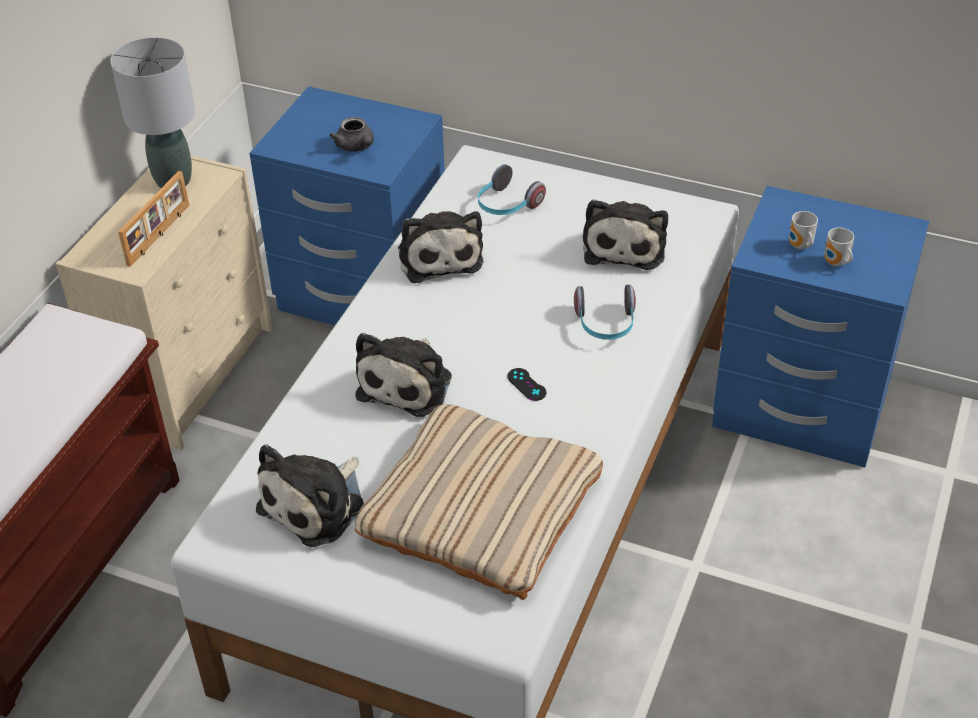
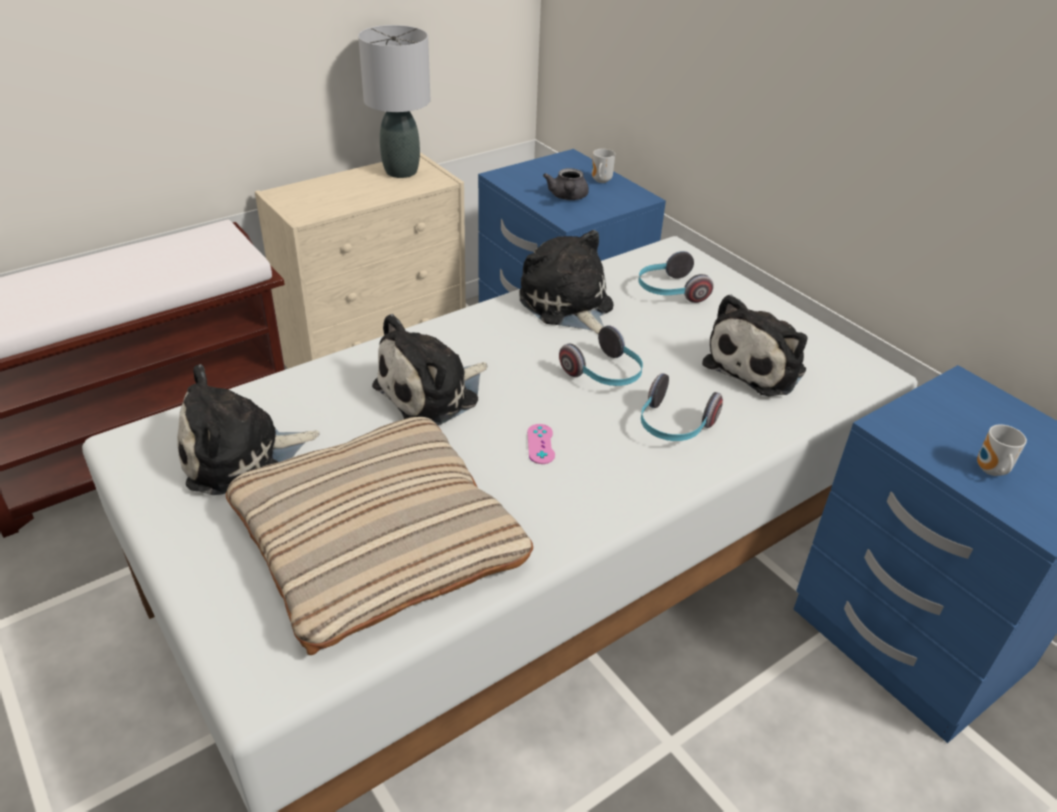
camera: 30 degrees right, 5 degrees down
(160, 235) = (348, 200): picture frame -> none
(439, 256) = (568, 306): plush toy -> plush toy turned 135 degrees clockwise
(522, 305) = (605, 374): none -> headphones
(526, 384) = (540, 444): black game controller -> pink game controller
(800, 246) = (954, 436): mug -> mug (600, 181)

